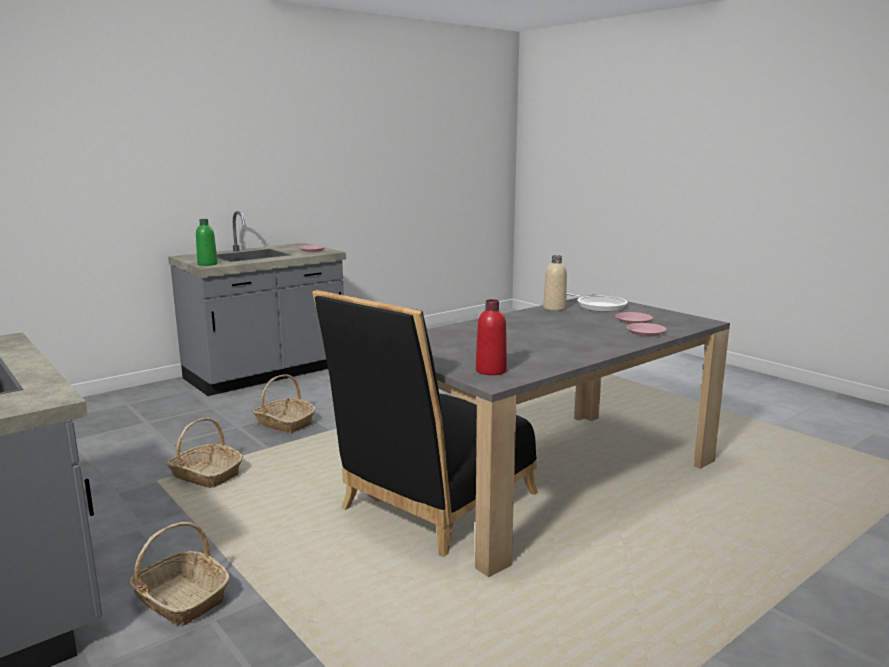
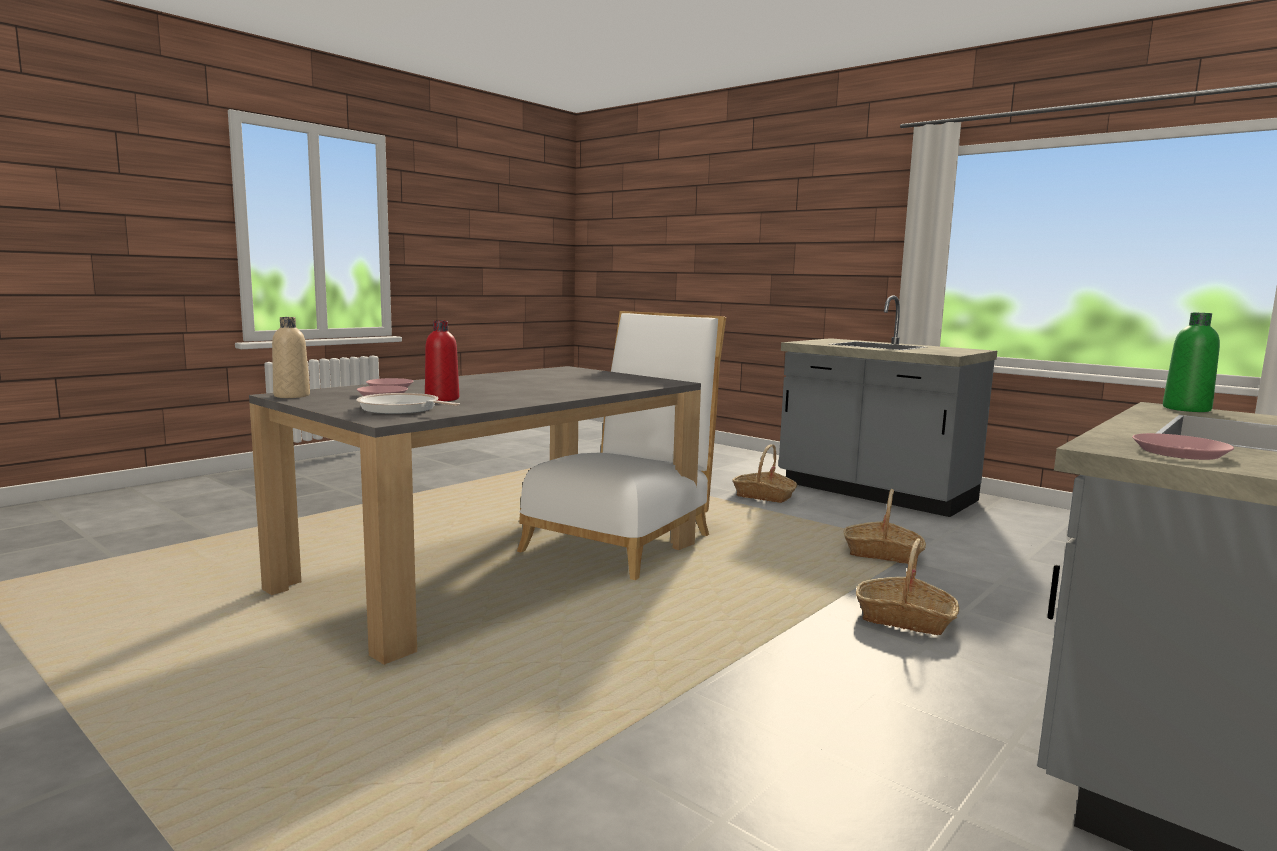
camera: 170 degrees right, 5 degrees down
(432, 506) = (624, 540): black chair -> white chair
(491, 371) = (569, 371): red bottle -> red bottle (442, 399)
(554, 308) = (477, 406): beige bottle -> beige bottle (292, 396)

